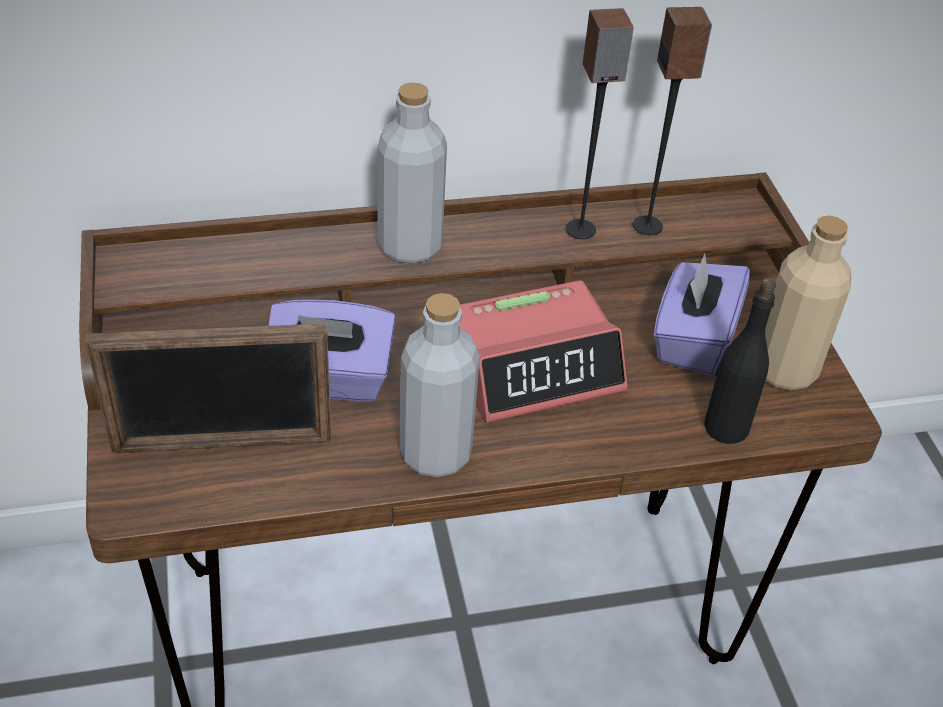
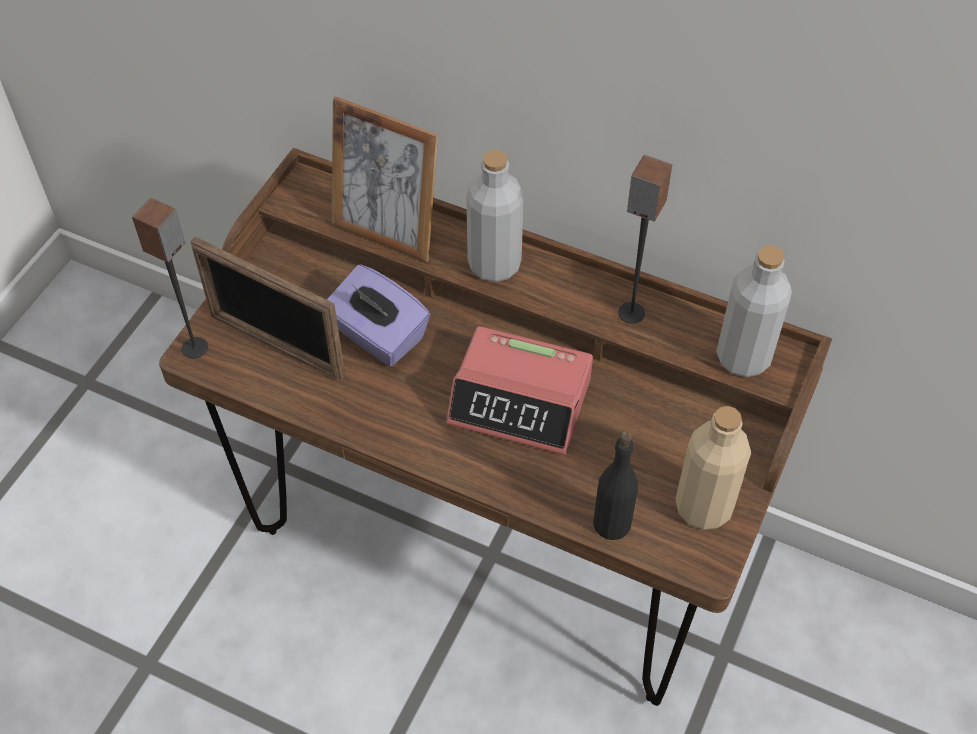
camera: 40 degrees right, 10 degrees up
(268, 266) = (386, 232): none -> picture frame
(435, 453) = (397, 426): grey bottle -> grey bottle (743, 357)
(648, 226) = (687, 336): speaker -> speaker (195, 348)
(692, 340) = (657, 444): purple tissue box -> none

